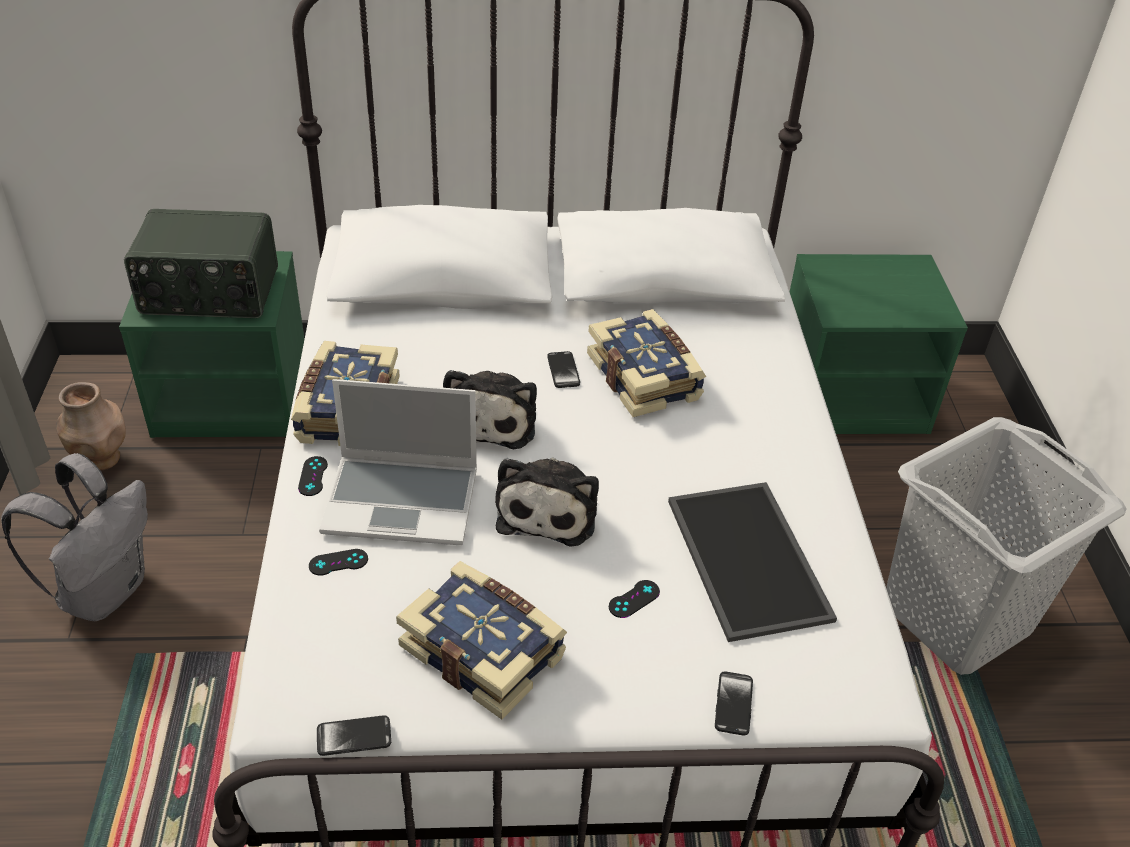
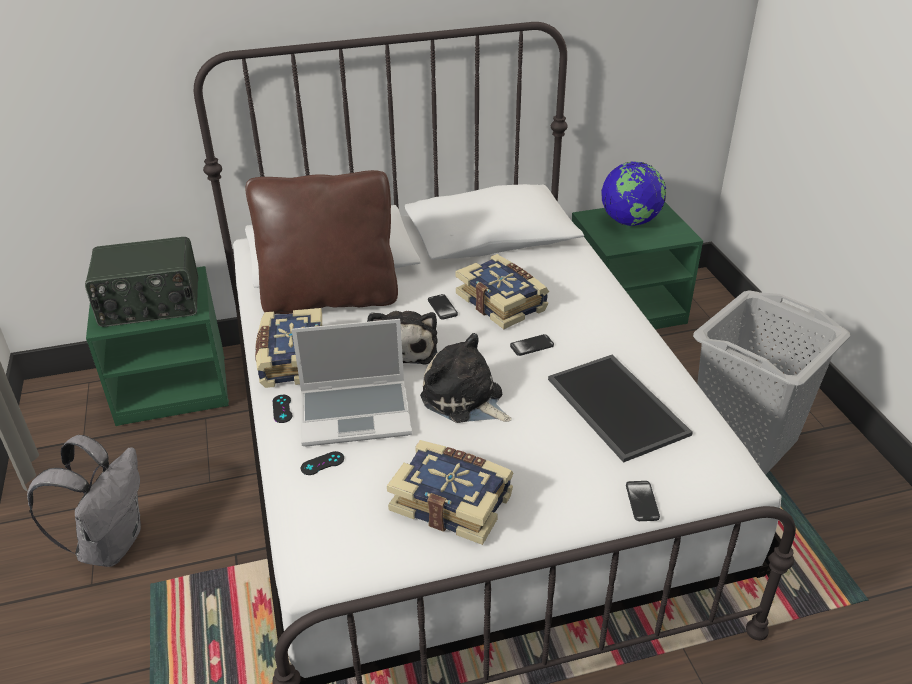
camera: 10 degrees left, 5 degrees down
(102, 460) = (81, 449): brown vase -> none
(354, 737) = (377, 579): phone -> phone (532, 346)
(423, 330) = (330, 298): none -> brown pillow
(549, 509) = (465, 399): plush toy -> plush toy turned 135 degrees clockwise
(634, 599) = (547, 447): black game controller -> none
(873, 281) = (630, 221): none -> globe

